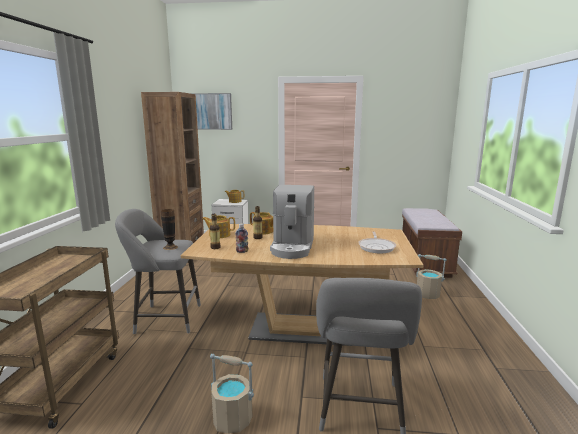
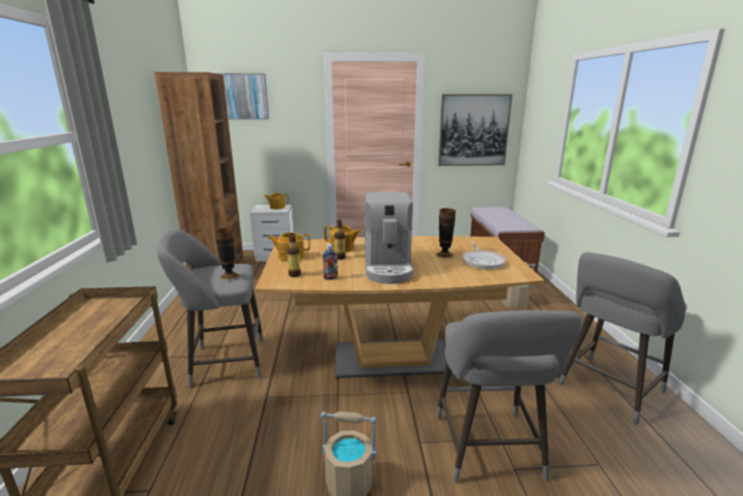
camera: 10 degrees left, 5 degrees up
(346, 240) = (444, 255): none -> vase
(407, 140) = (473, 130): none -> picture
(491, 375) = (607, 391): none -> grey stool

